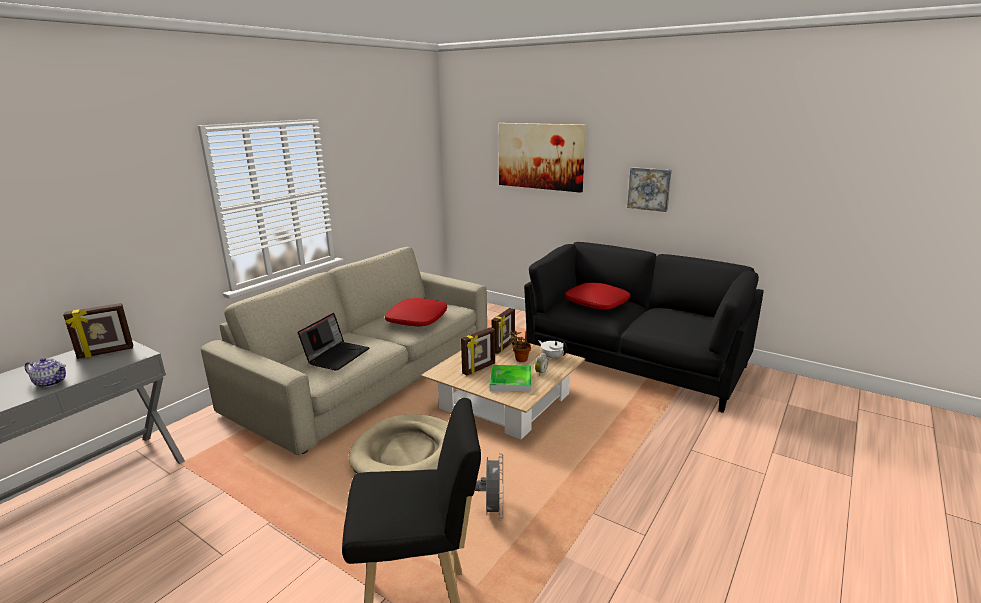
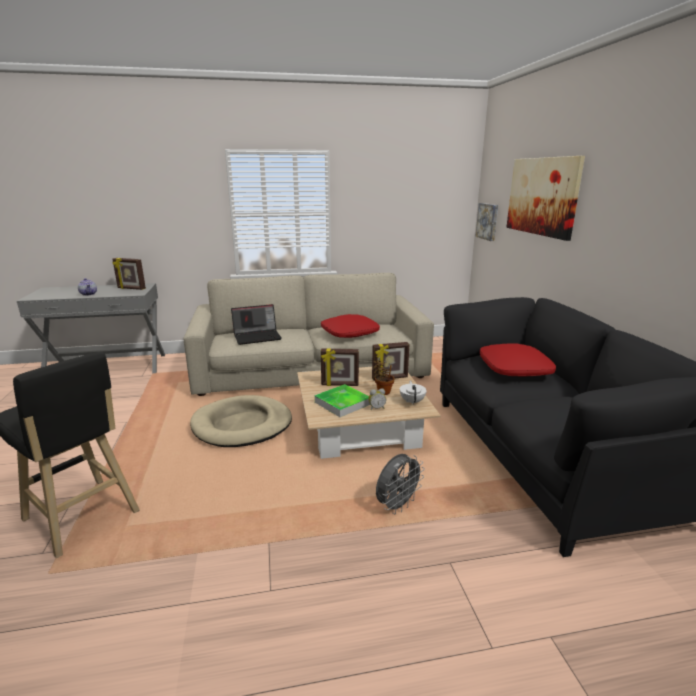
camera: 45 degrees right, 0 degrees up
(493, 510) = (218, 491): grey fan -> grey fan (397, 505)
(649, 189) = (635, 241): picture -> picture (488, 221)

